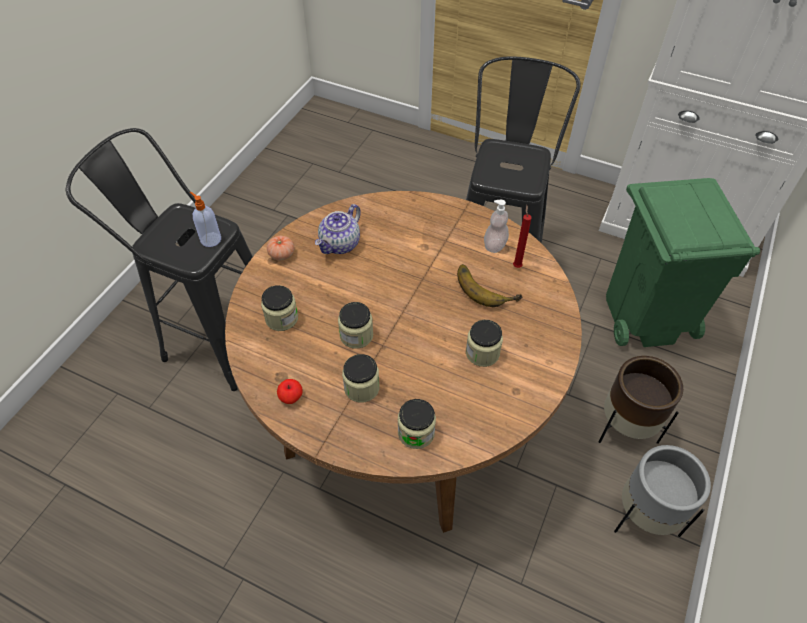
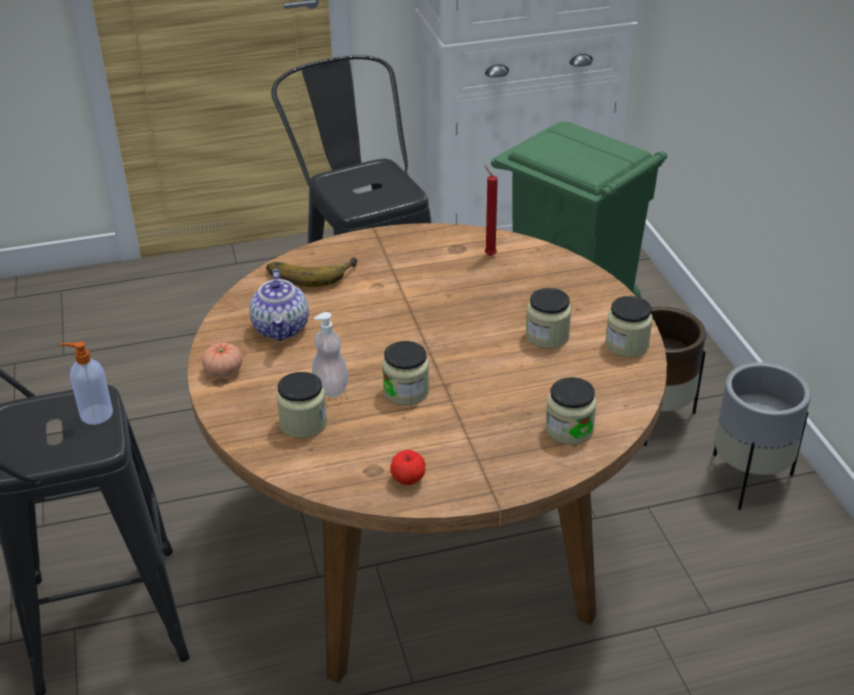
camera: 40 degrees left, 15 degrees down
(361, 387) = (470, 428): jar -> jar (627, 344)
(486, 286) = (482, 285): banana -> banana (310, 272)
(494, 245) = (447, 250): soap dispenser -> soap dispenser (331, 387)

